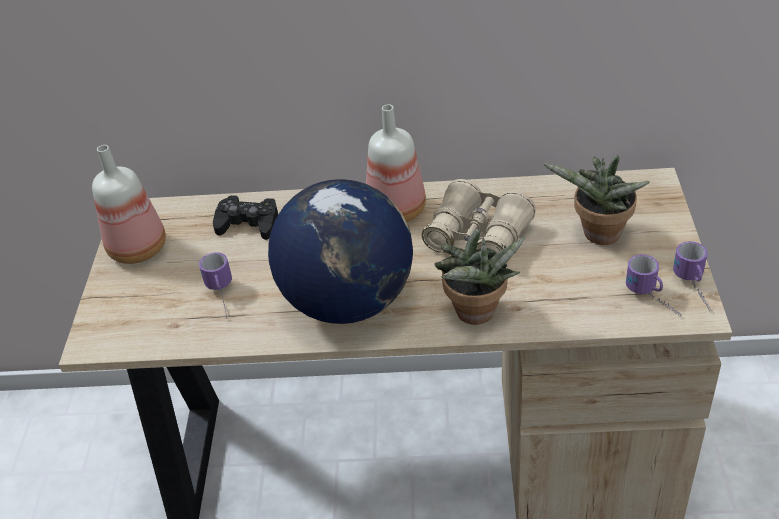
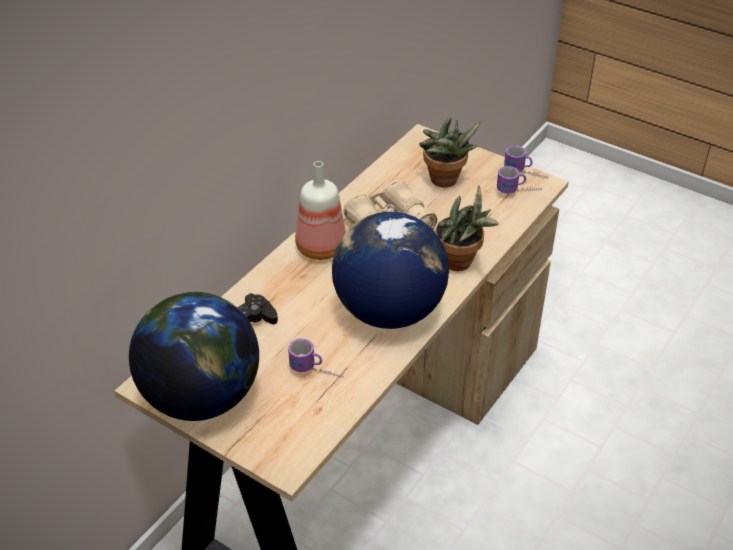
camera: 60 degrees left, 0 degrees up
(140, 248) = (201, 397): bottle -> globe

